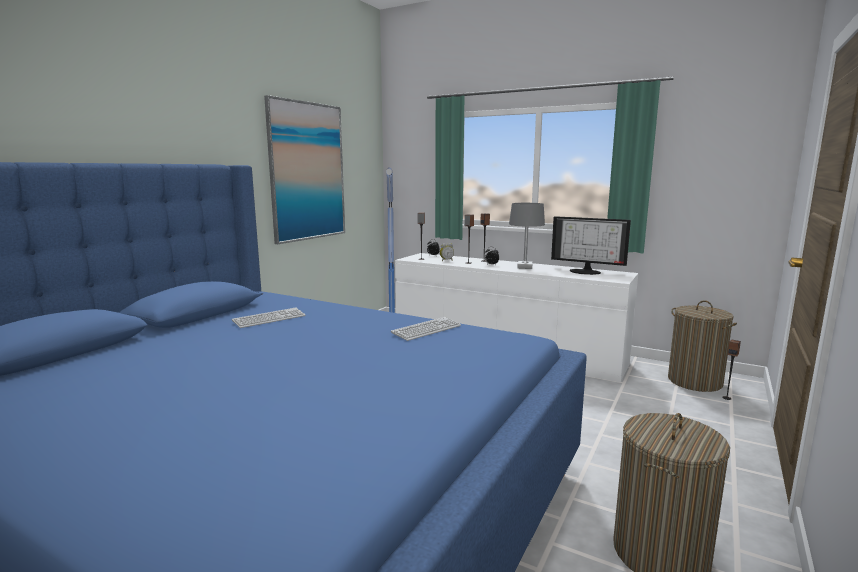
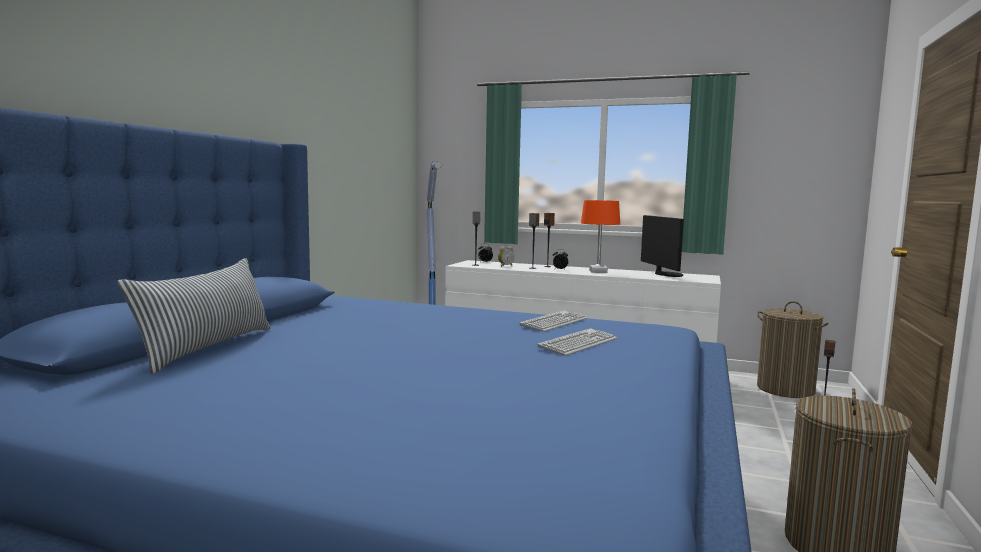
camera: 10 degrees left, 5 degrees down
(121, 350) = (207, 347): none -> pillow
(269, 319) = (360, 317): keyboard -> keyboard (578, 343)
(307, 172) = (348, 160): picture -> none
(524, 267) = (598, 271): grey table lamp -> orange table lamp
(586, 271) = (666, 274): monitor -> monitor turned 120 degrees counterclockwise

